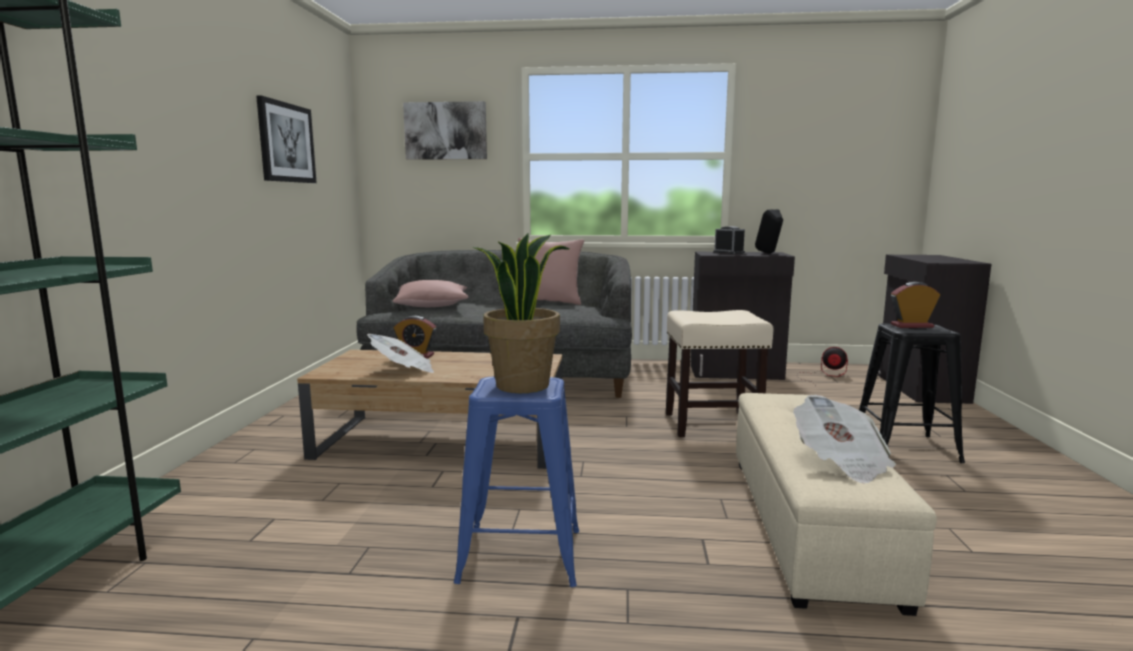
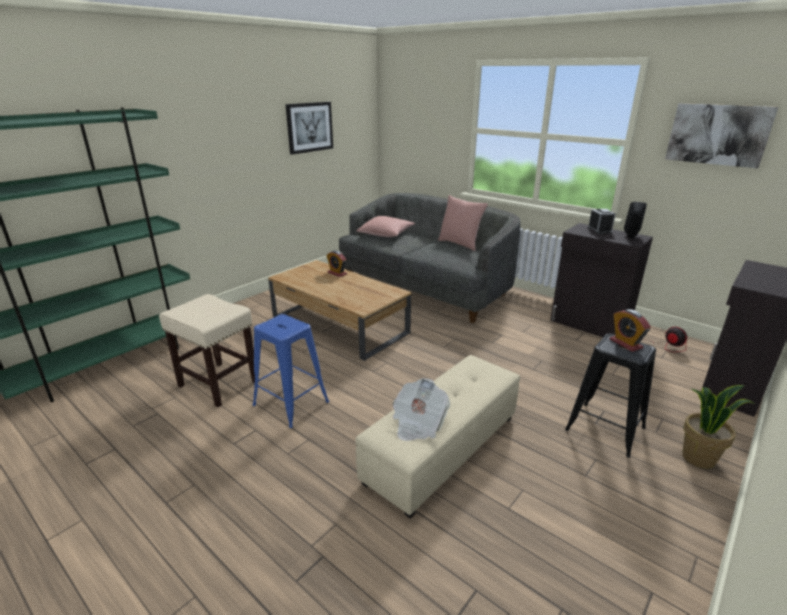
camera: 35 degrees right, 15 degrees up
(403, 370) = (315, 284): newspaper -> none
(445, 131) = (426, 107): picture -> picture (718, 134)
(522, 385) = (285, 325): potted plant -> potted plant (698, 457)
(713, 424) = (499, 362): beige stool -> beige stool (219, 384)
(912, 326) = (625, 343): alarm clock -> alarm clock turned 150 degrees counterclockwise

